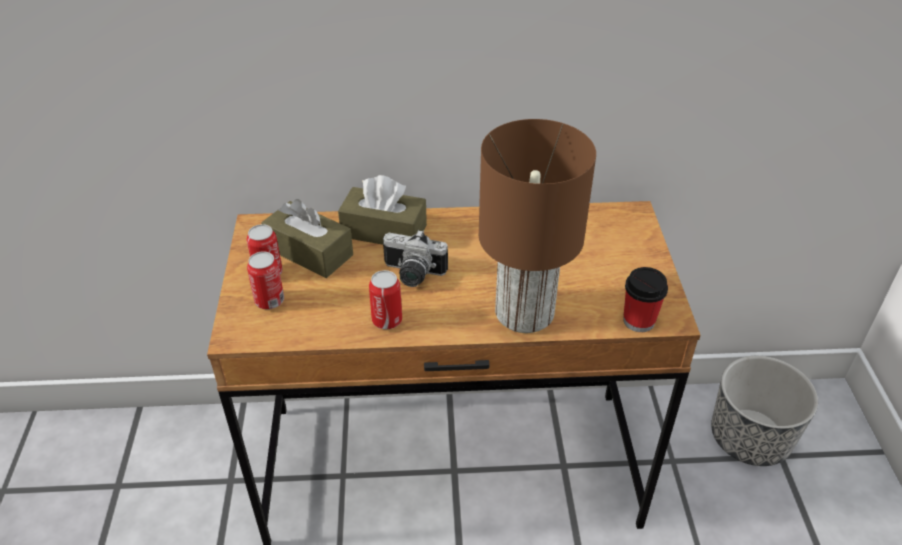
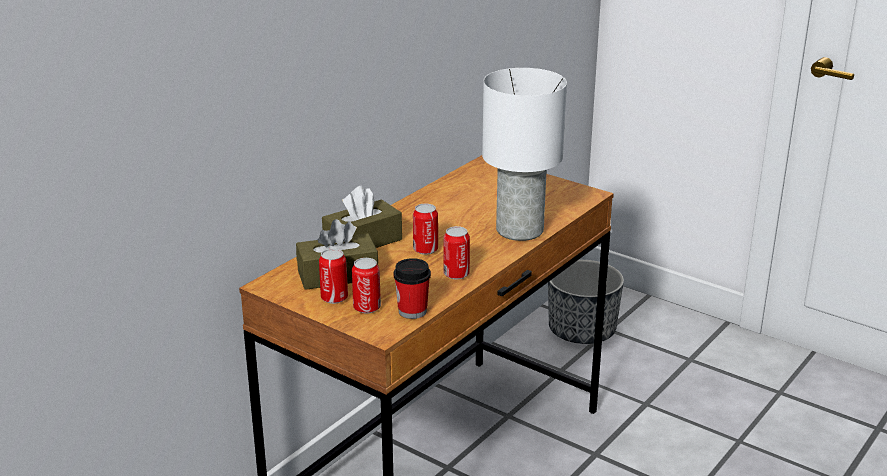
camera: 50 degrees left, 15 degrees down
(412, 275) = (425, 250): camera -> can
(522, 313) = (519, 231): brown table lamp -> white table lamp
(638, 321) = (578, 203): cup -> cup (412, 311)

